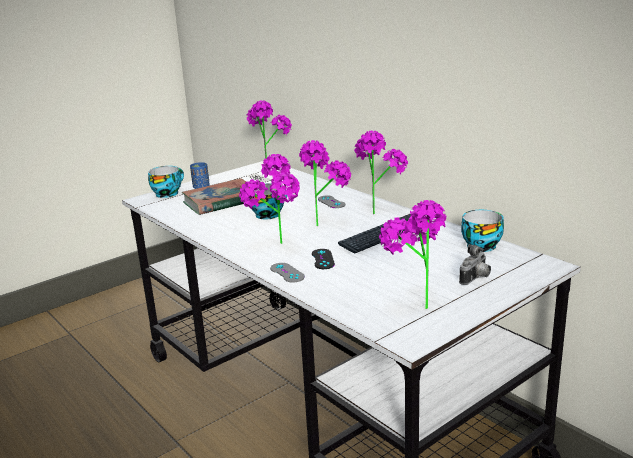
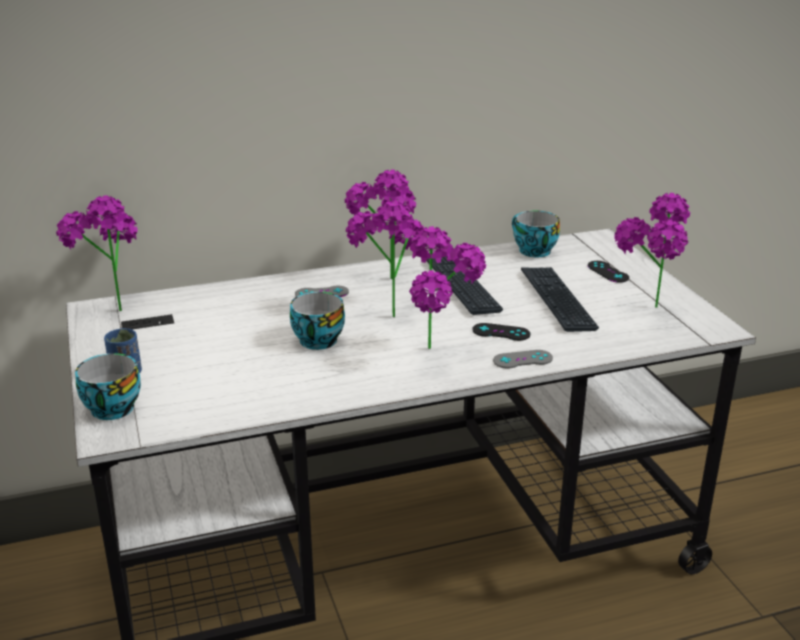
camera: 70 degrees left, 5 degrees up
(221, 202) = (218, 366): book -> none
(397, 268) = (557, 300): none -> keyboard
(476, 279) = (608, 272): camera -> black game controller

